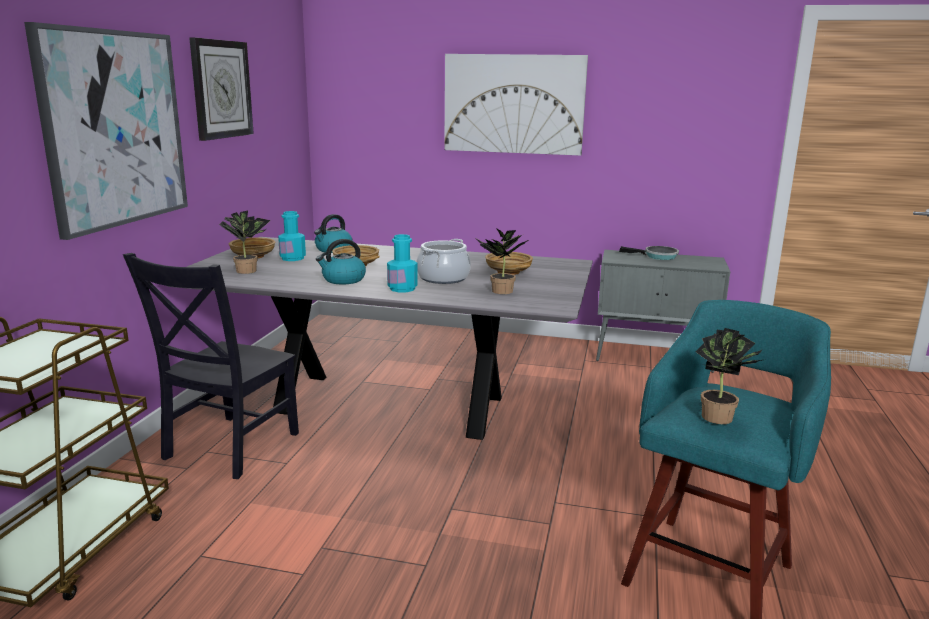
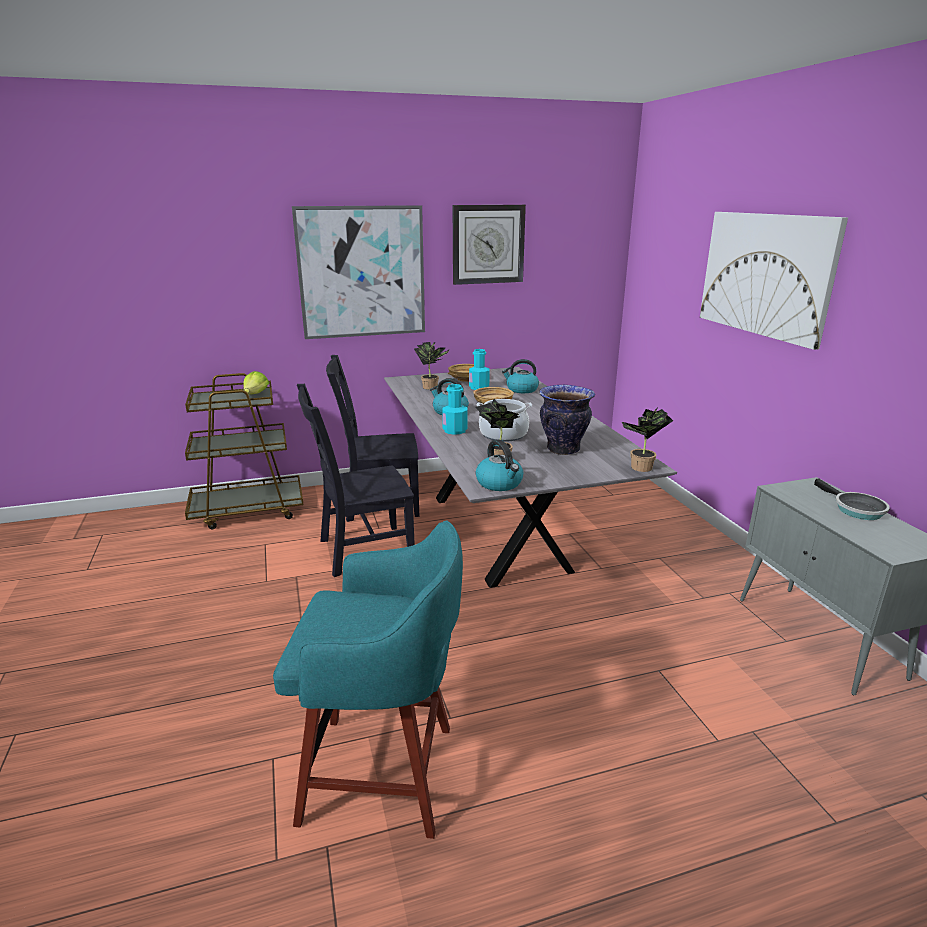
camera: 60 degrees right, 5 degrees up
(57, 341) = (256, 394): none -> lettuce
(323, 487) = (361, 551): none -> black chair
(508, 272) = (562, 449): beige bowl -> vase
(555, 301) = (500, 483): none -> kettle
(721, 419) = (331, 619): potted plant -> potted plant (641, 469)

